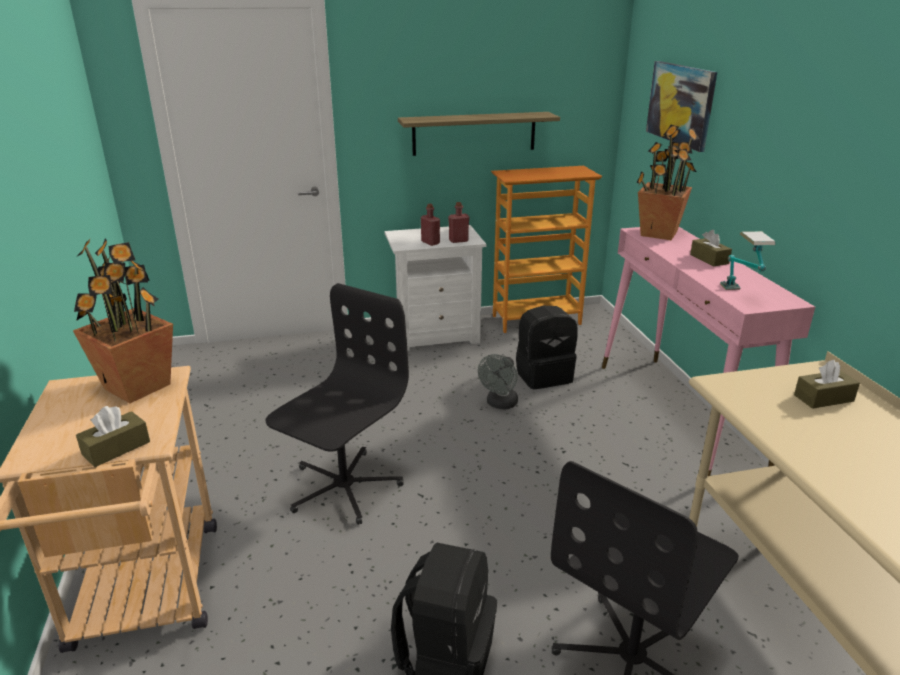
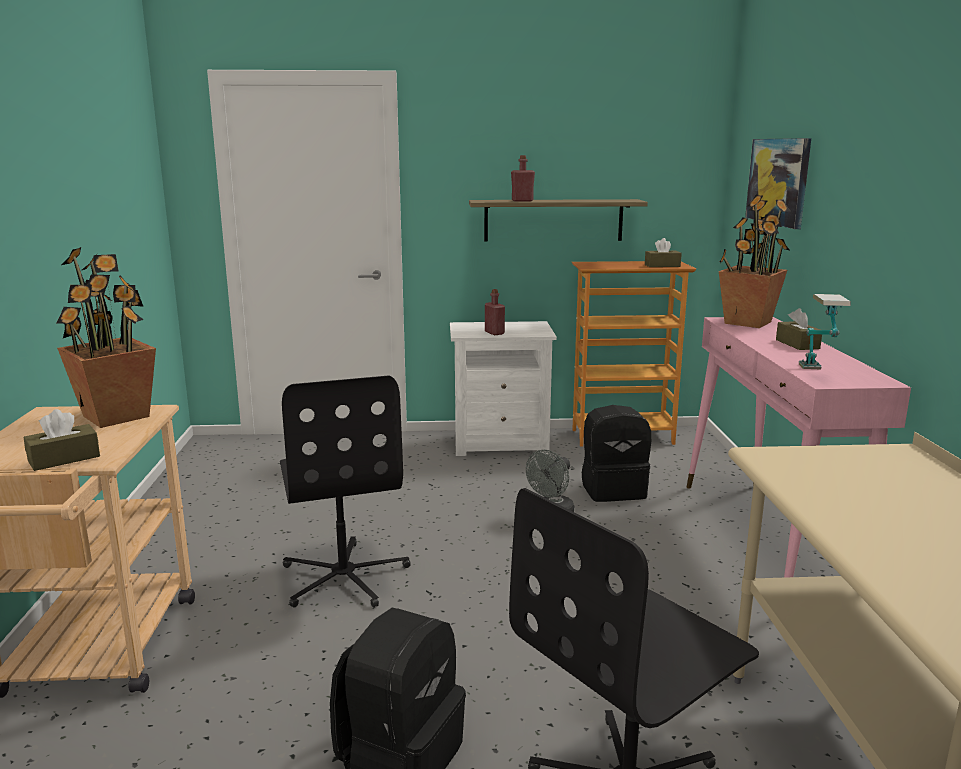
camera: 10 degrees right, 10 degrees down
(343, 487) = (344, 576): black office chair -> black office chair turned 120 degrees clockwise
(458, 240) = (526, 332): red bottle -> red bottle (522, 201)
(823, 398) = (892, 476): brown tissue box -> brown tissue box (662, 265)

